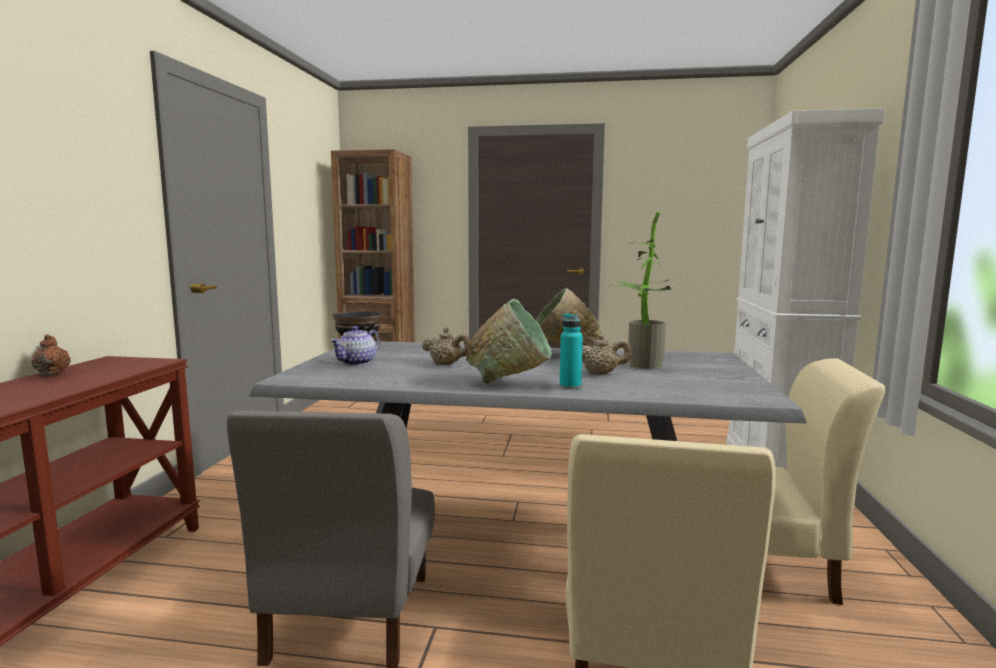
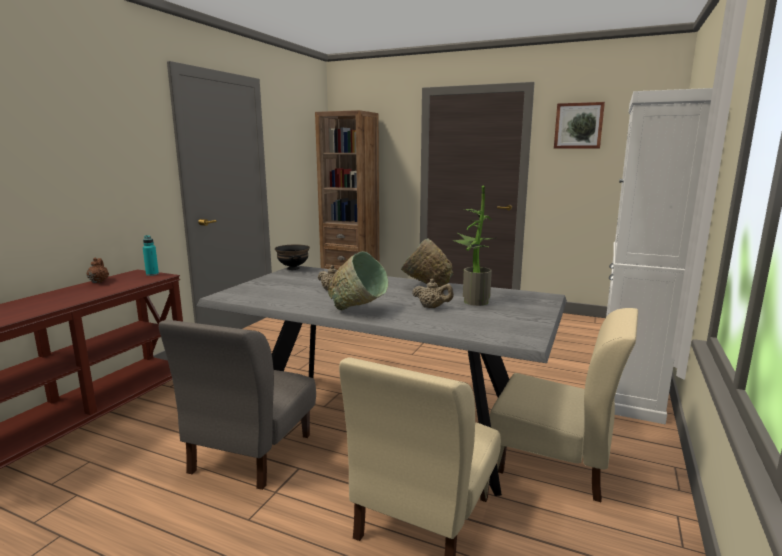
camera: 15 degrees right, 5 degrees up
(357, 363) = (276, 285): teapot -> none
(570, 386) = (396, 317): turquoise bottle -> turquoise bottle (152, 274)
(657, 174) = (578, 125): none -> picture

